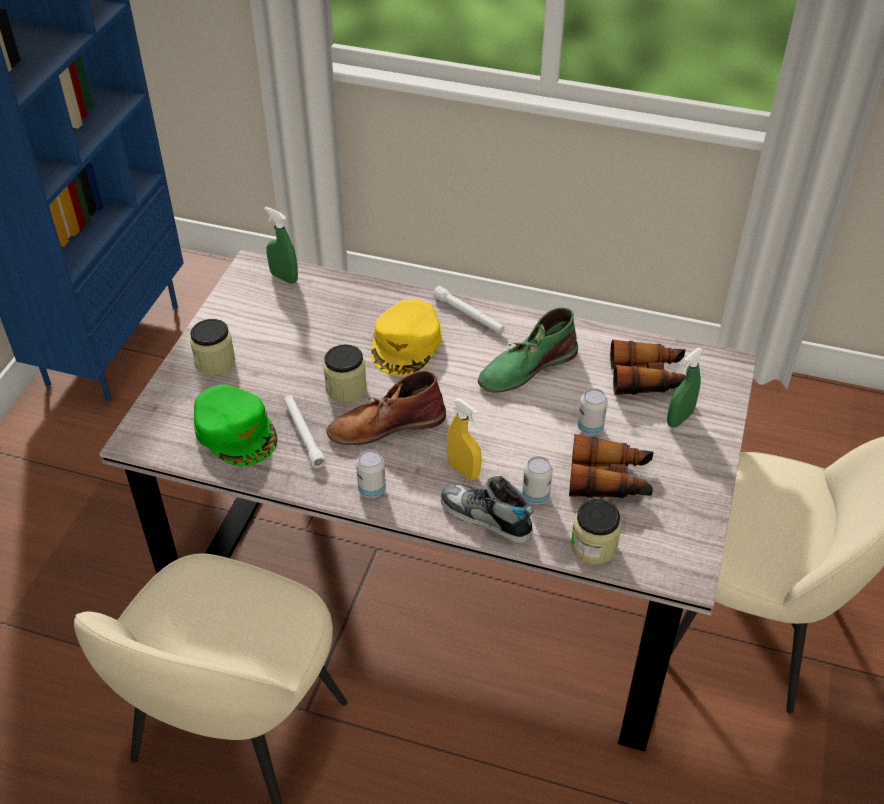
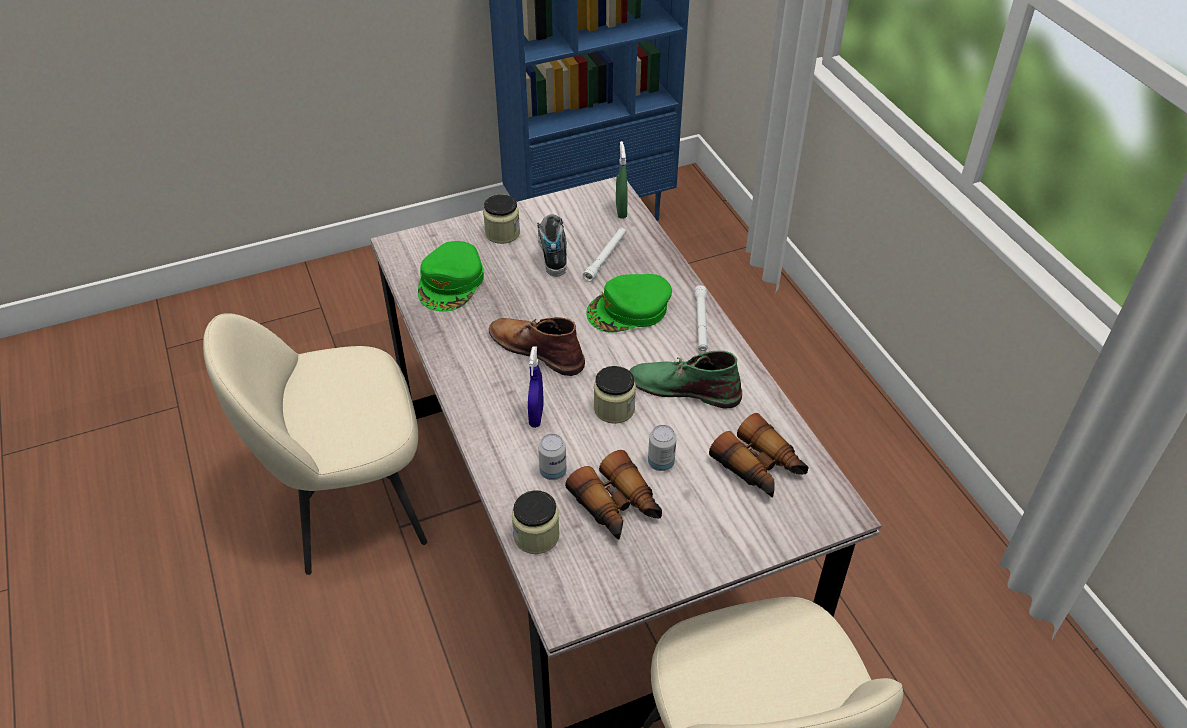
camera: 50 degrees right, 0 degrees up
(303, 434) = (482, 315): white flashlight -> white flashlight (605, 257)
(346, 388) = (549, 307): jar -> jar (614, 409)
(372, 489) = (467, 379): can -> none
(406, 344) = (629, 310): yellow cap -> green cap
(463, 470) = (536, 416): yellow spray bottle -> blue spray bottle
(486, 518) = (502, 456): shoe -> shoe (552, 251)
(679, 419) = (735, 514): green spray bottle -> none

